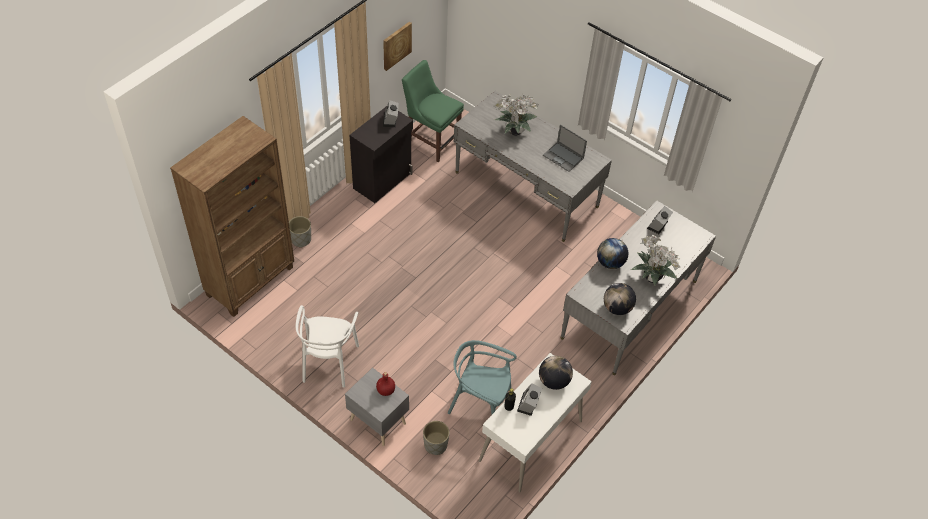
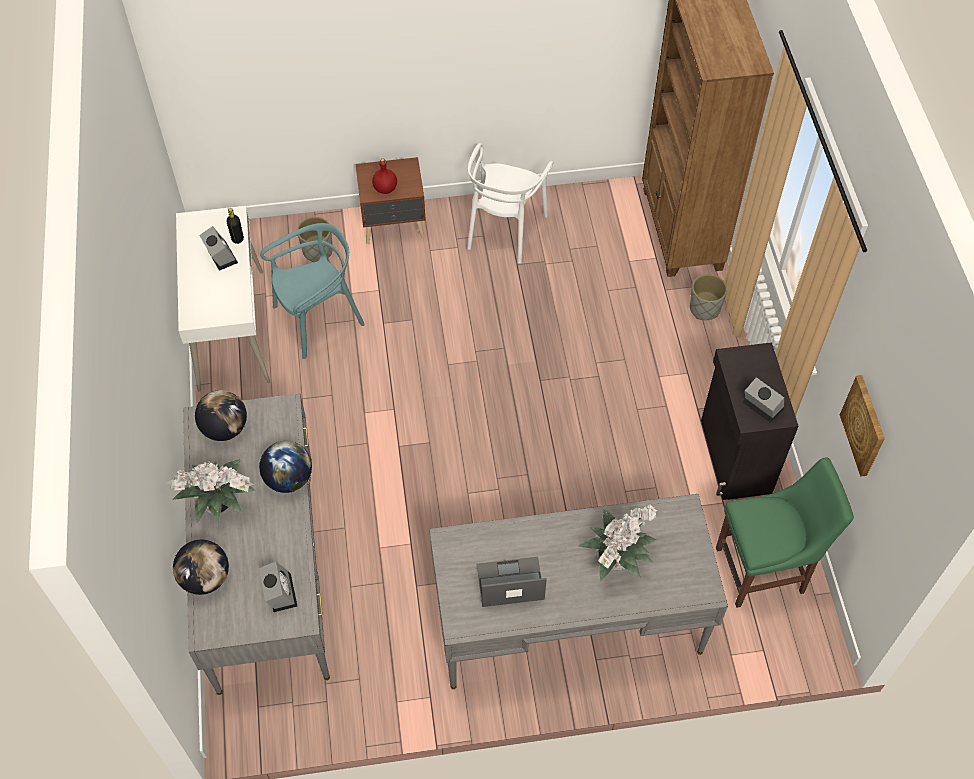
camera: 135 degrees right, 5 degrees up
(328, 362) = (504, 230): white chair -> white chair turned 120 degrees counterclockwise
(378, 420) = (394, 225): grey nightstand -> brown nightstand
(554, 381) = (218, 298): globe -> globe (205, 578)

